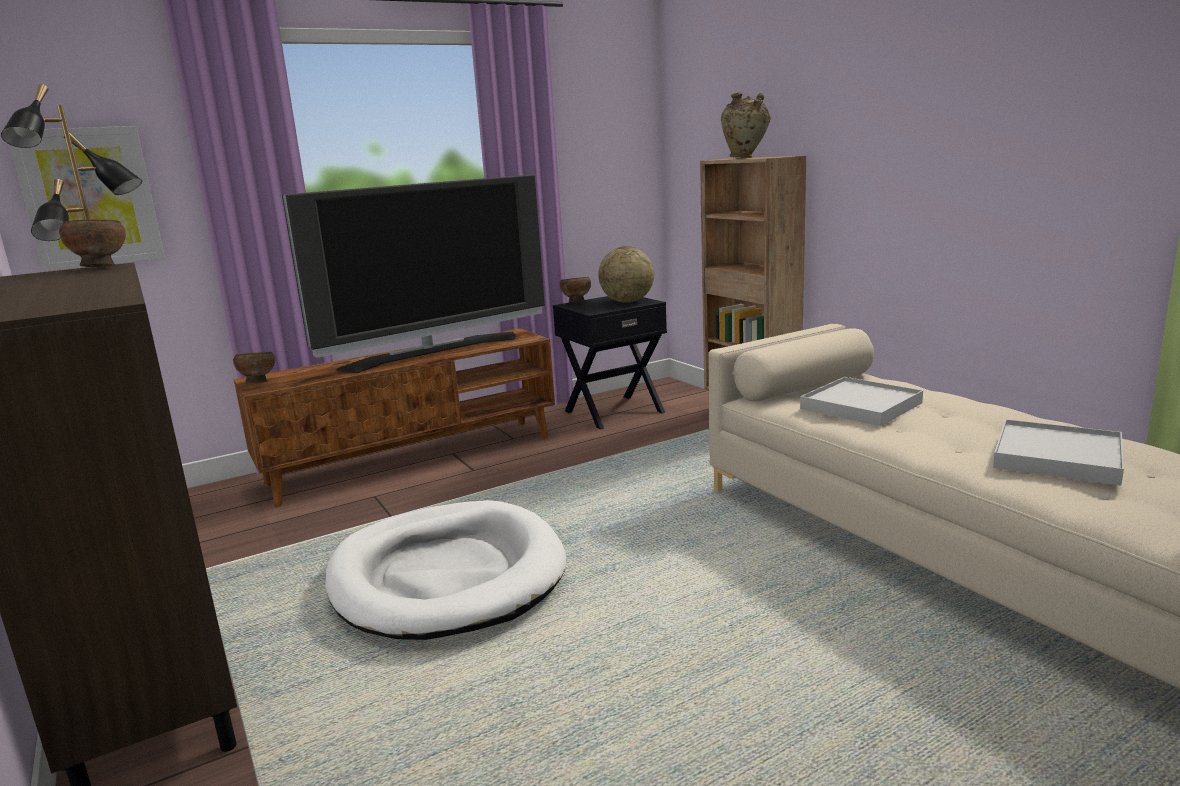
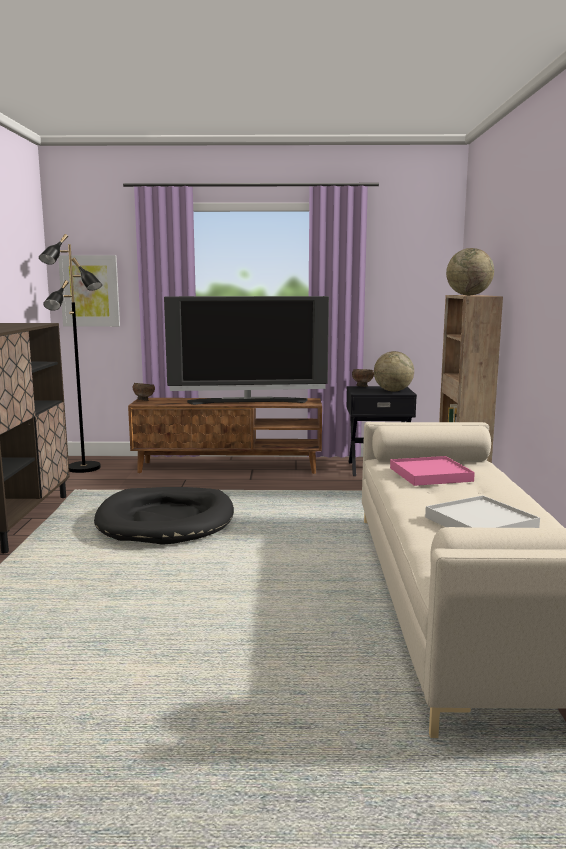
camera: 30 degrees right, 5 degrees down
(100, 268) = (38, 323): brown bowl -> none
(447, 576) = (166, 521): white dog bed -> black dog bed
(745, 158) = (468, 295): beige vase -> globe
(861, 406) = (430, 474): white tray -> pink tray

